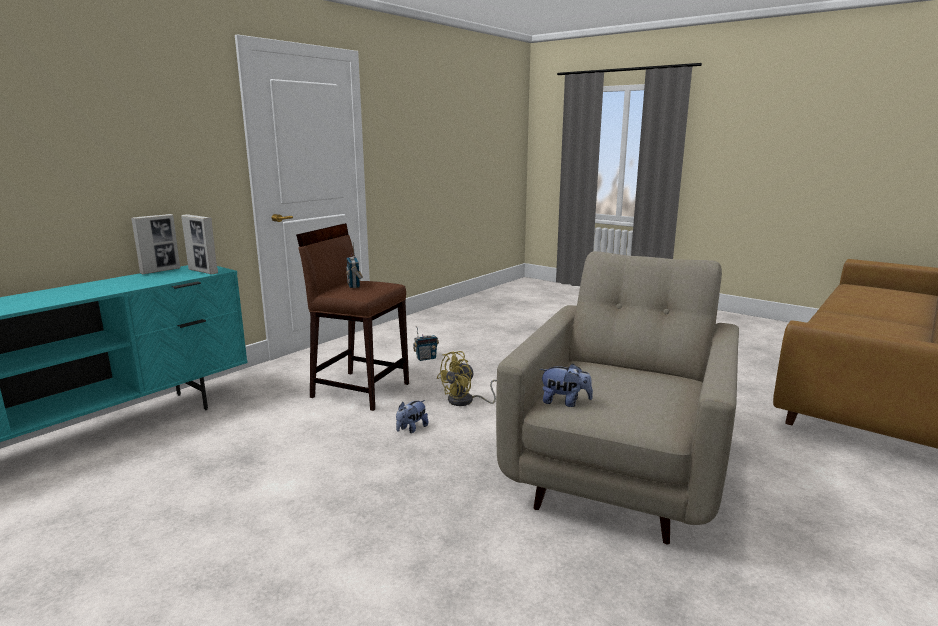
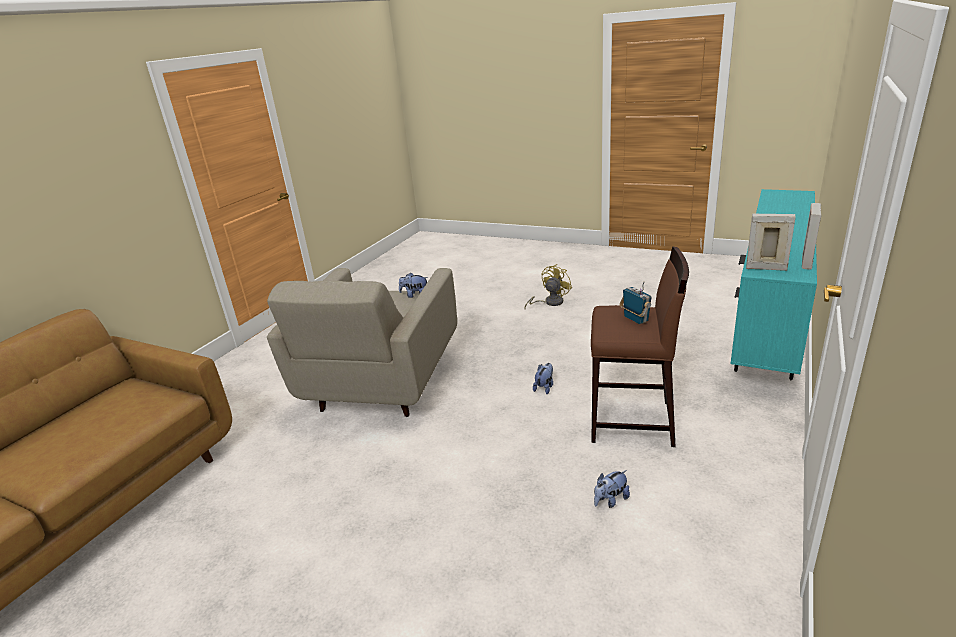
camera: 170 degrees right, 10 degrees up
(426, 358) = (610, 500): radio -> plush toy
(466, 401) = (515, 428): yellow fan -> yellow fan (550, 302)

